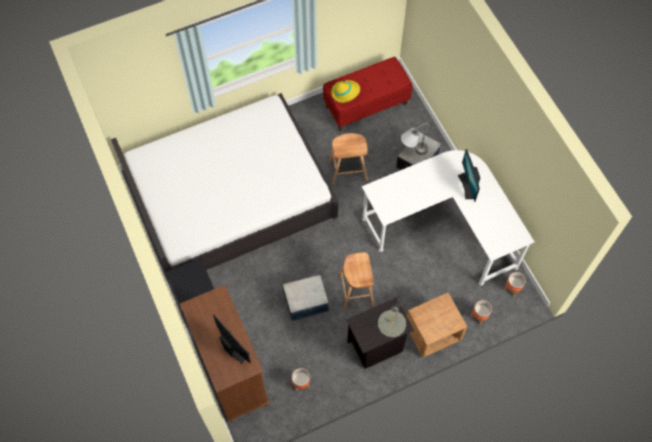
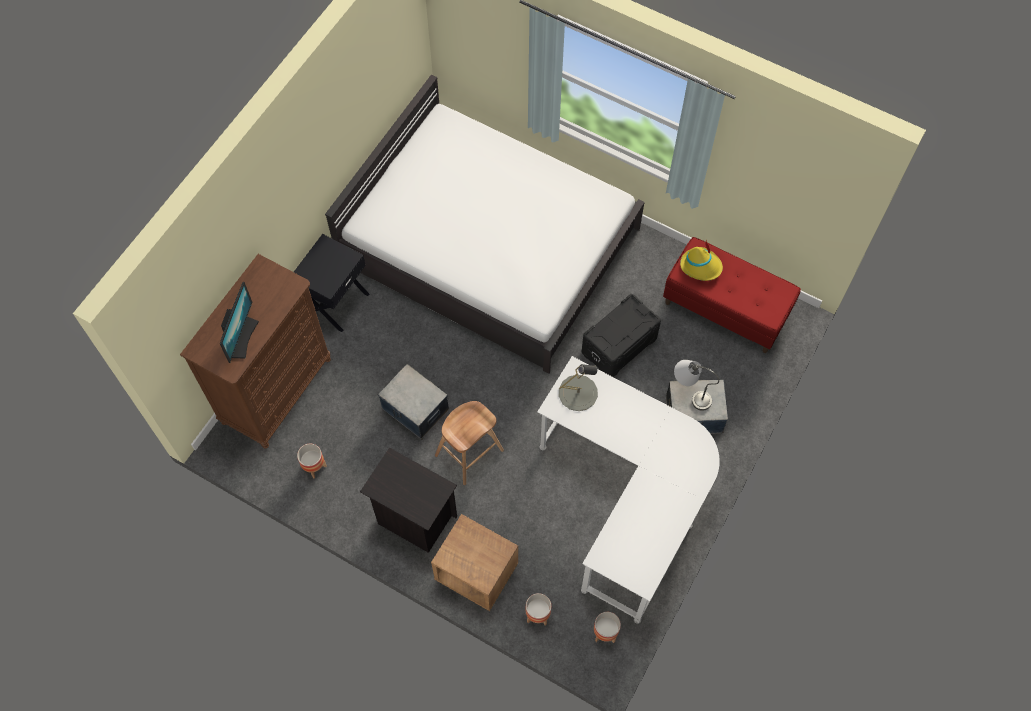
camera: 55 degrees right, 0 degrees up
(348, 170) = (619, 345): brown stool -> black storage box
(391, 323) = (419, 500): grey table lamp -> grey table lamp (578, 392)
(468, 186) = (667, 475): monitor -> none

